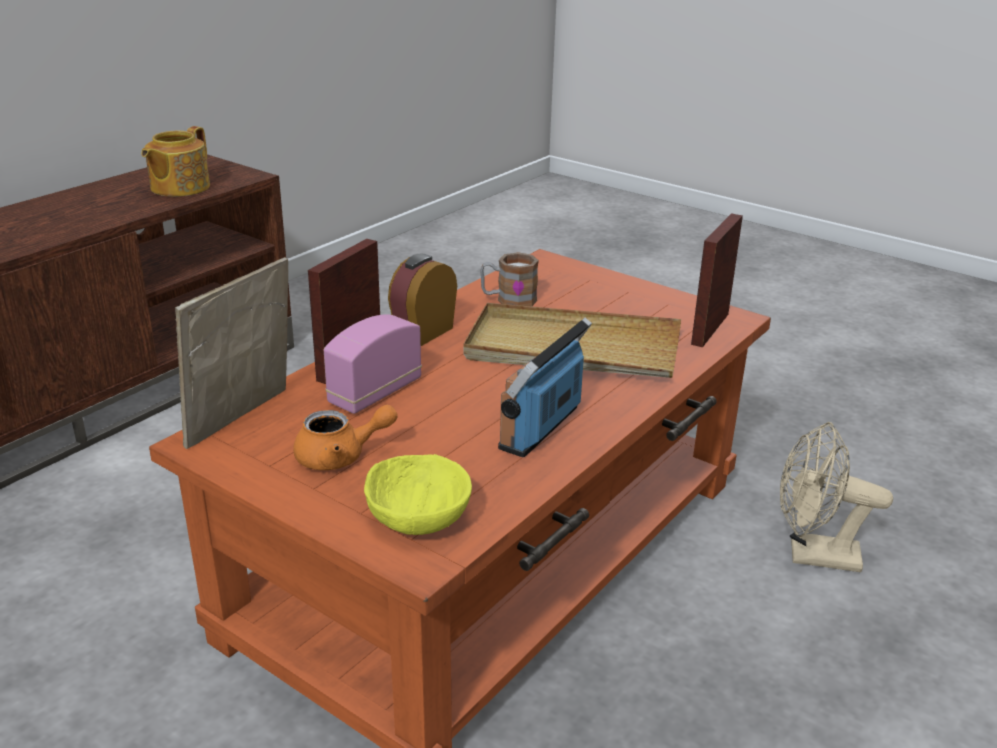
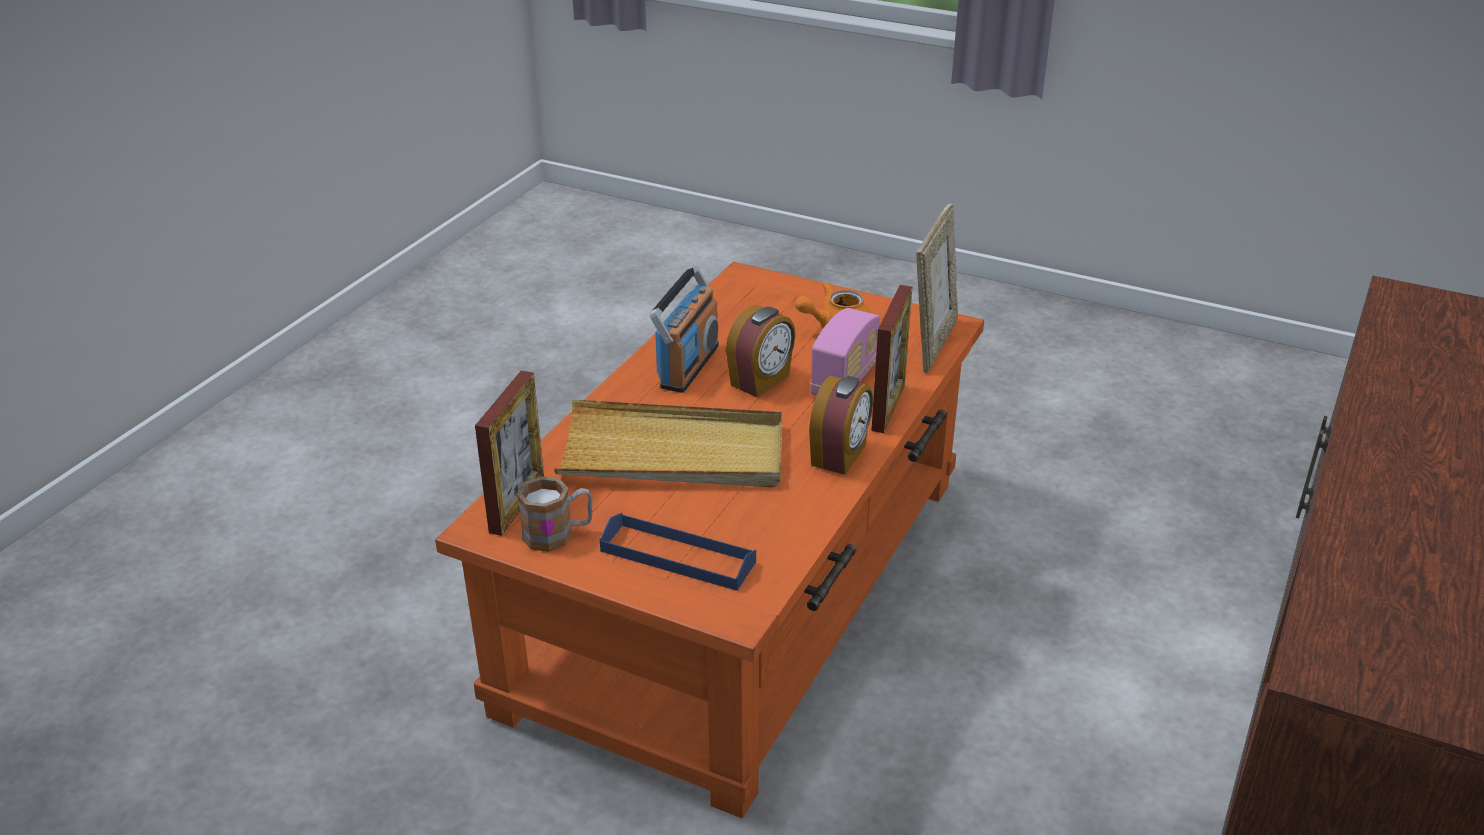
camera: 170 degrees right, 5 degrees up
(178, 187) = (1371, 610): teapot -> none
(417, 519) = (757, 295): yellow bowl -> none
(464, 402) = (761, 381): none -> alarm clock
(508, 300) = (764, 520): mug -> mug (558, 534)
(580, 288) = (677, 556): none -> blue tray
(812, 555) = (413, 636): beige fan -> none

